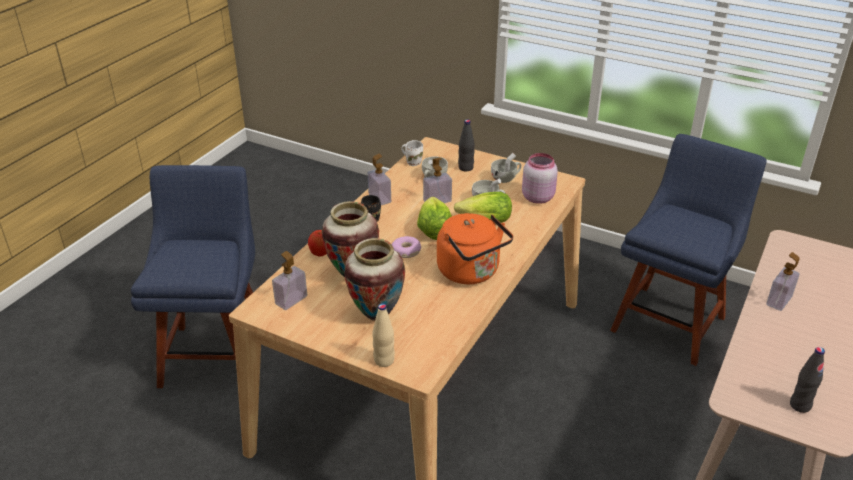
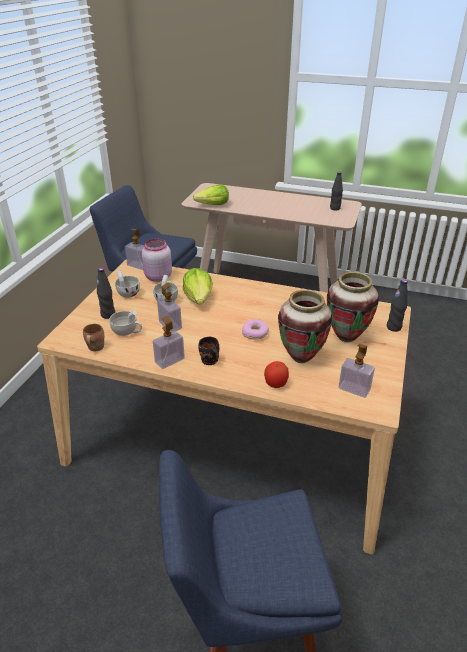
camera: 100 degrees left, 0 degrees up
(384, 360) = (394, 327): beige bottle -> black bottle
(413, 162) = (94, 347): white mug -> brown mug
(434, 230) = (218, 322): lettuce -> lettuce (213, 205)
(471, 272) = (272, 300): orange kettle -> none
(779, 301) = (253, 207): soap dispenser -> soap dispenser (138, 265)

